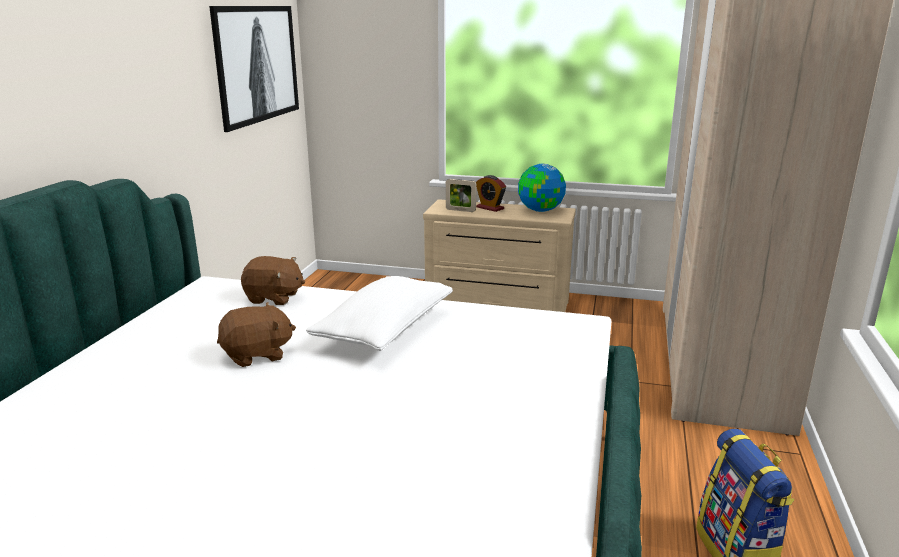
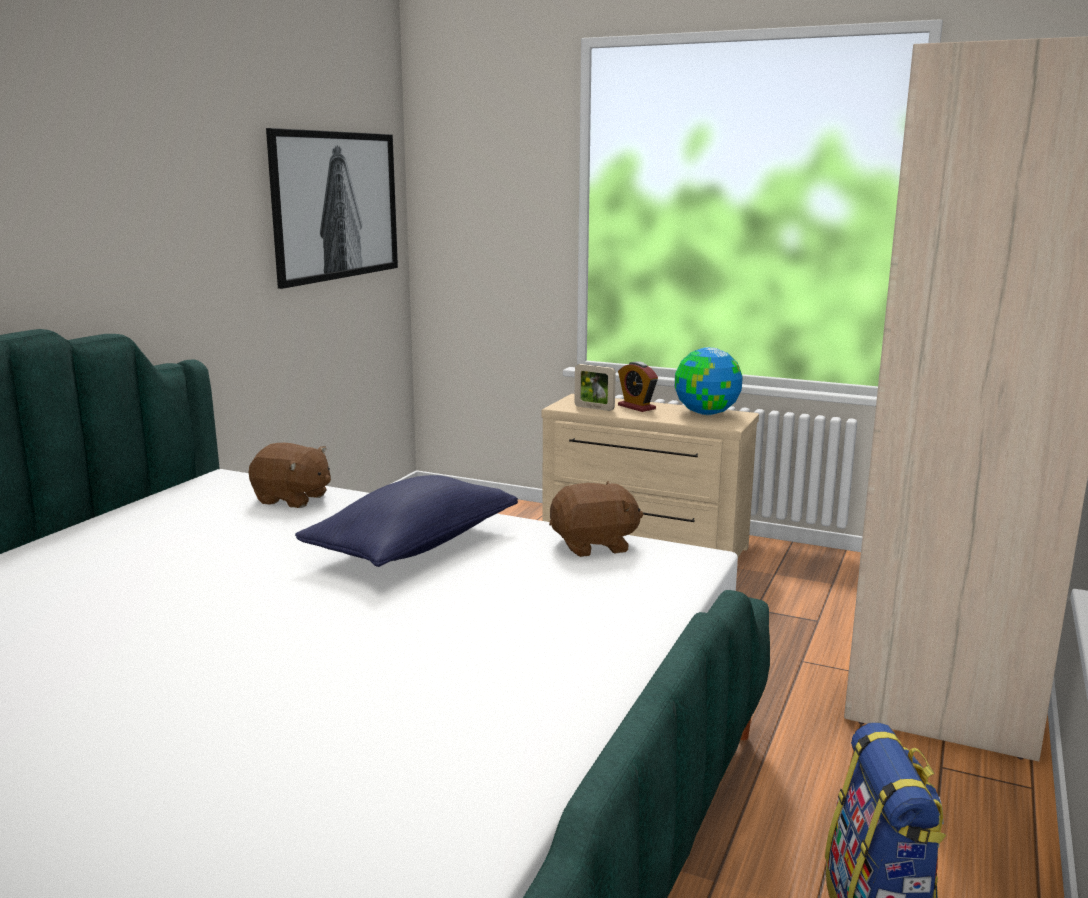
camera: 10 degrees right, 5 degrees down
(257, 355) = (233, 564): brown plush toy -> brown plush toy (594, 545)
(385, 330) = (413, 546): white pillow -> blue pillow

